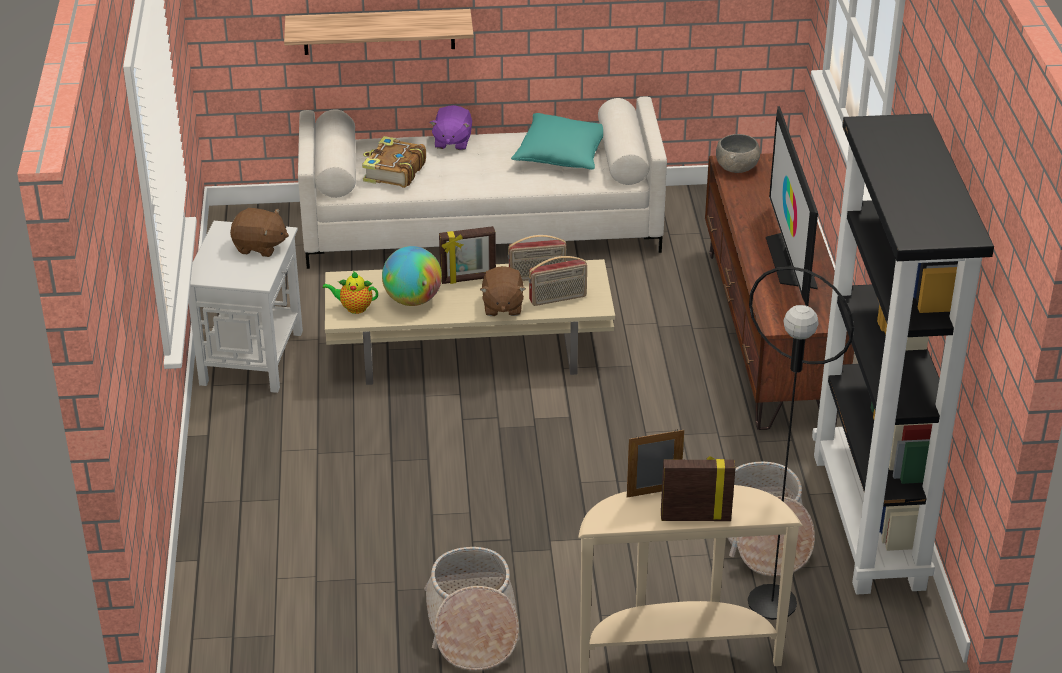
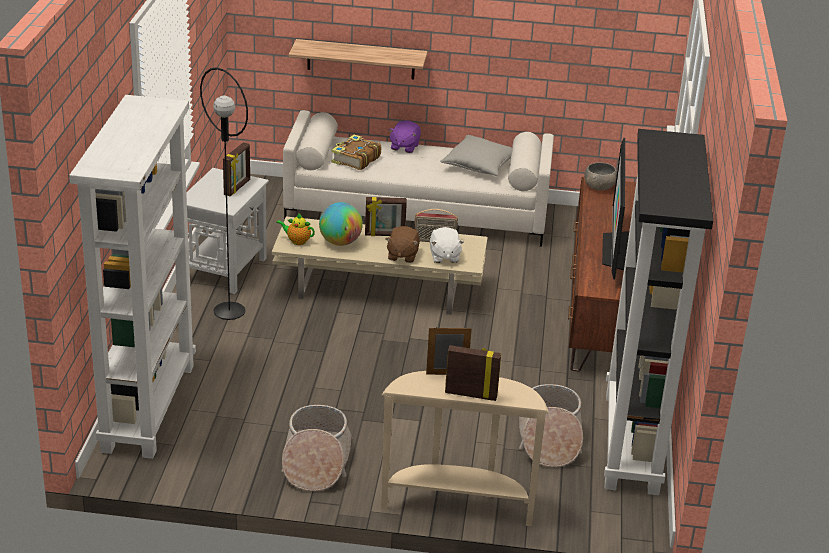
camera: 10 degrees right, 5 degrees down
(218, 584) = (148, 406): none -> white bookcase
(260, 247) = (237, 187): brown plush toy -> picture frame
(558, 299) = (444, 256): radio -> white plush toy
(562, 155) = (480, 165): turquoise pillow -> grey pillow
(771, 602) = (539, 483): black floor lamp -> black floor lamp (229, 311)

